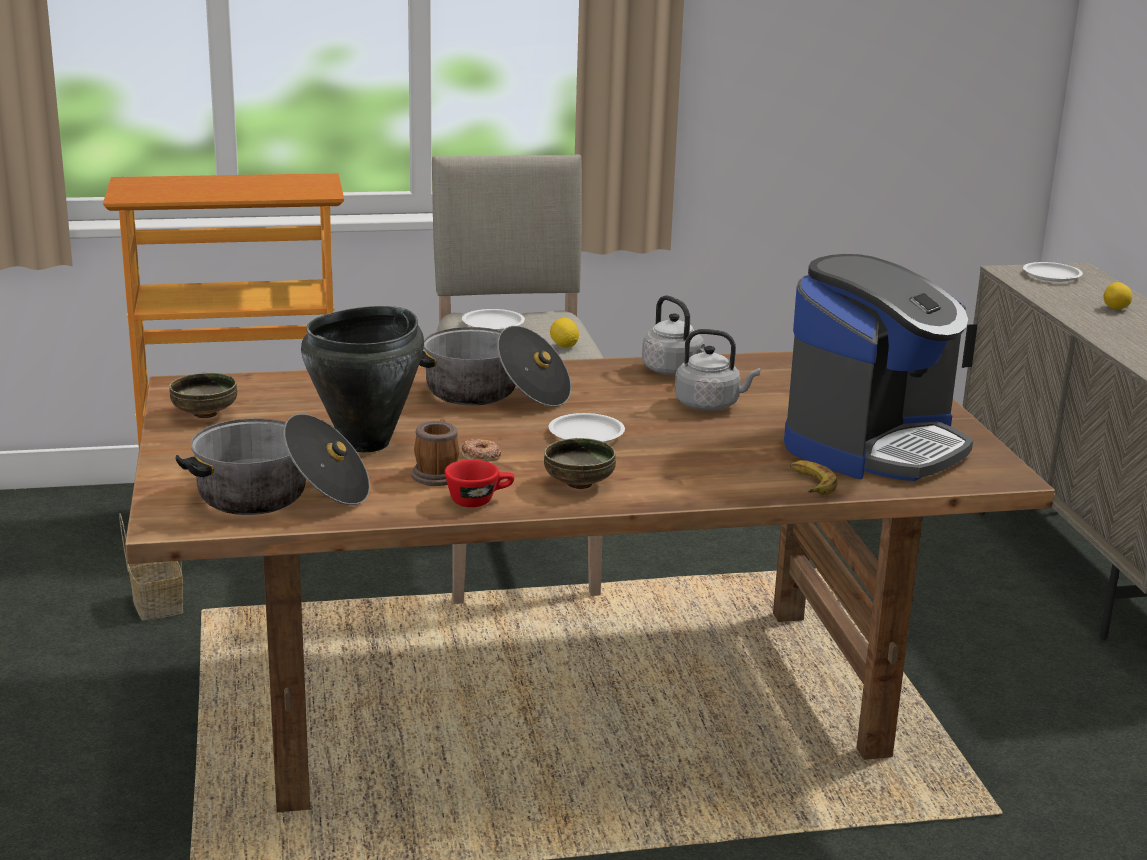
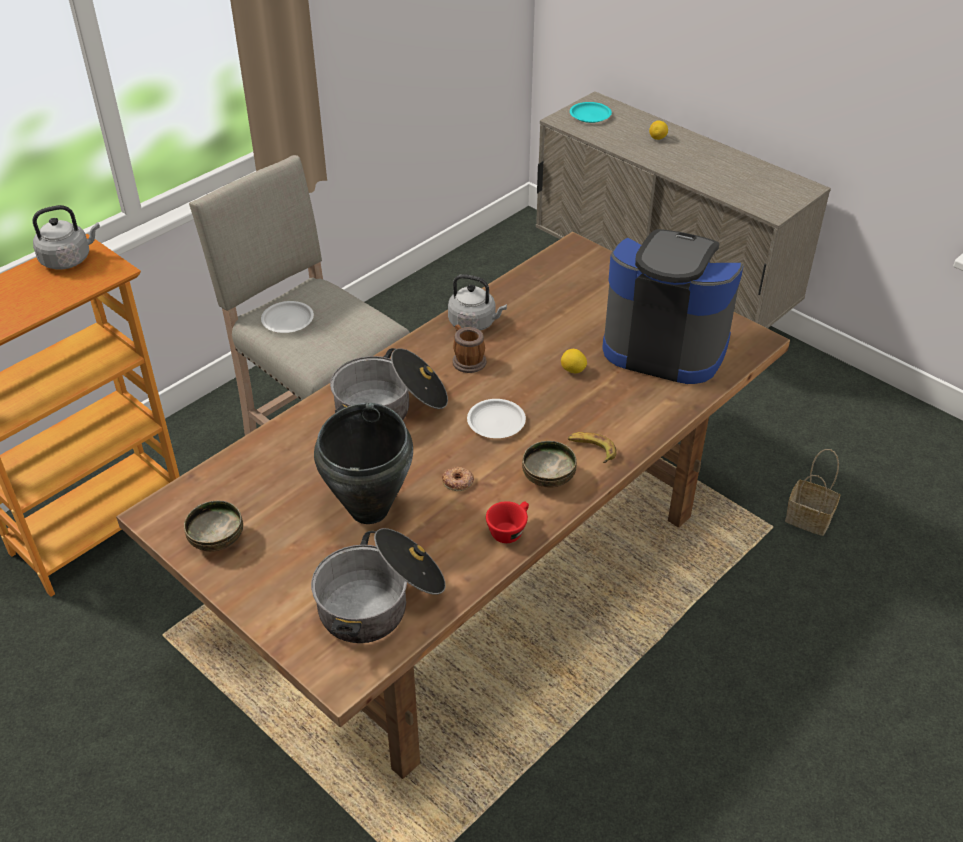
camera: 35 degrees left, 20 degrees up
(156, 604) = (120, 648): basket -> basket (806, 519)
(437, 473) = (453, 516): mug -> mug (467, 360)
(564, 346) = (364, 324): lemon -> lemon (573, 370)
(710, 405) = (534, 350): grey kettle -> grey kettle (69, 259)
(810, 483) = (670, 403): banana -> banana (591, 449)
(874, 446) = (664, 345): coffee machine -> coffee machine turned 75 degrees counterclockwise
(1051, 275) = (590, 115): white plate -> turquoise plate

